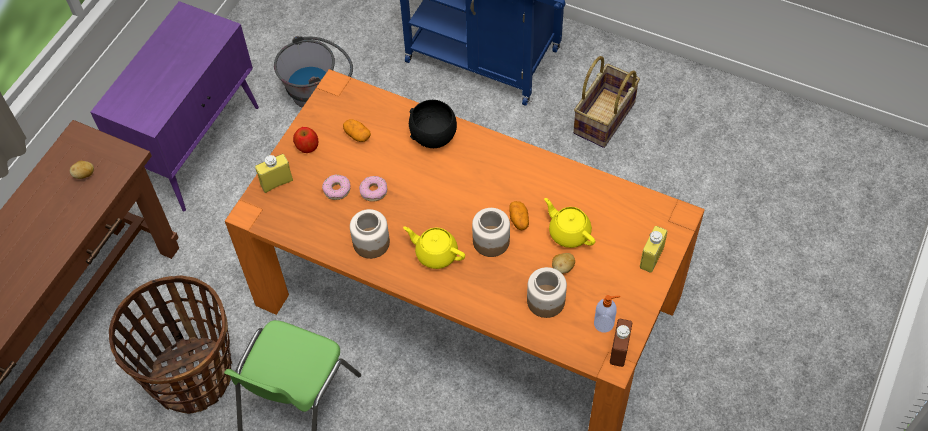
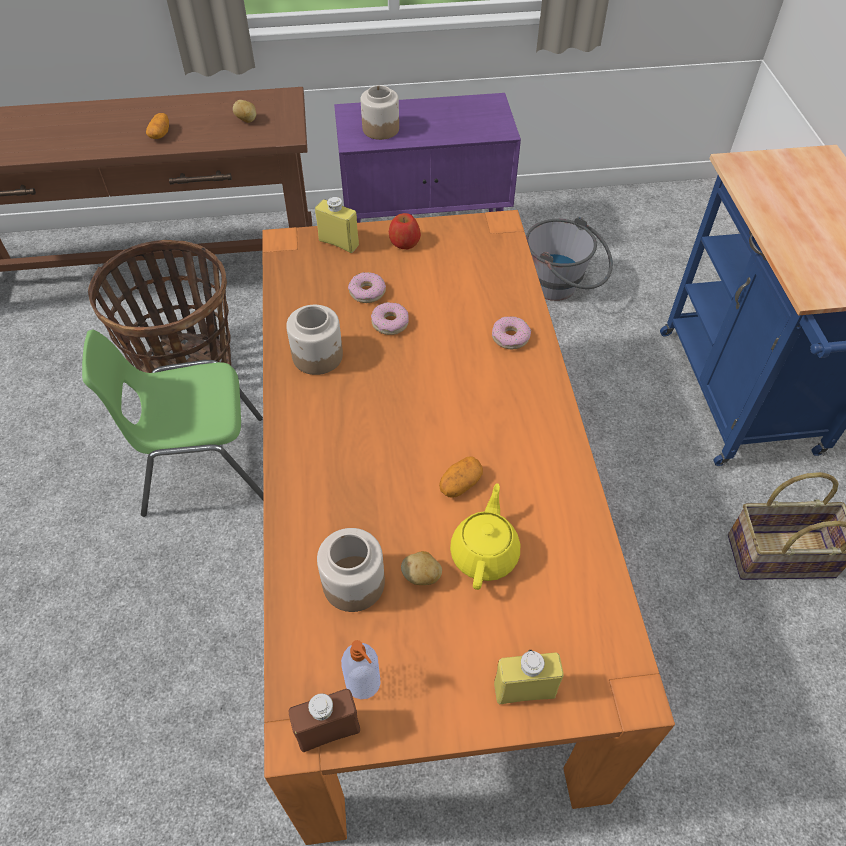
camera: 55 degrees right, 5 degrees down
(357, 135) = (453, 272): potato -> potato (160, 134)
(434, 137) = (510, 337): black bowl -> donut
(436, 253) = (345, 423): yellow teapot -> none
(490, 241) = (404, 470): jar -> jar (380, 129)

